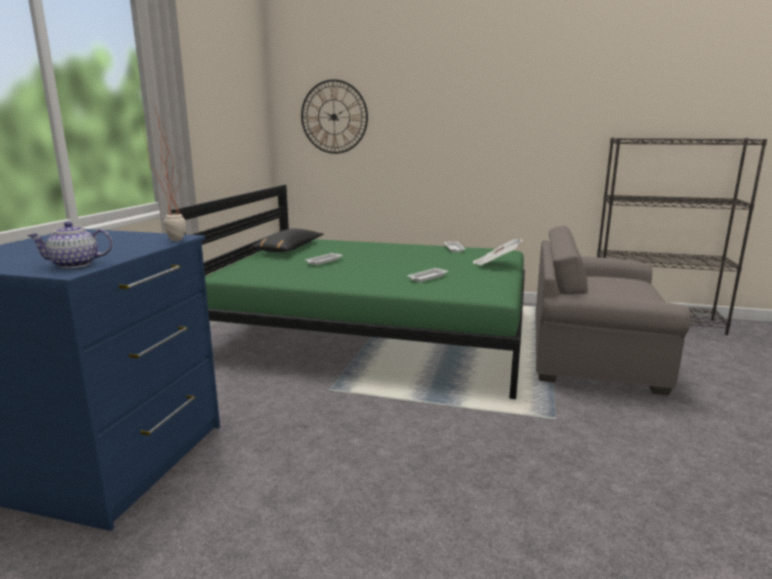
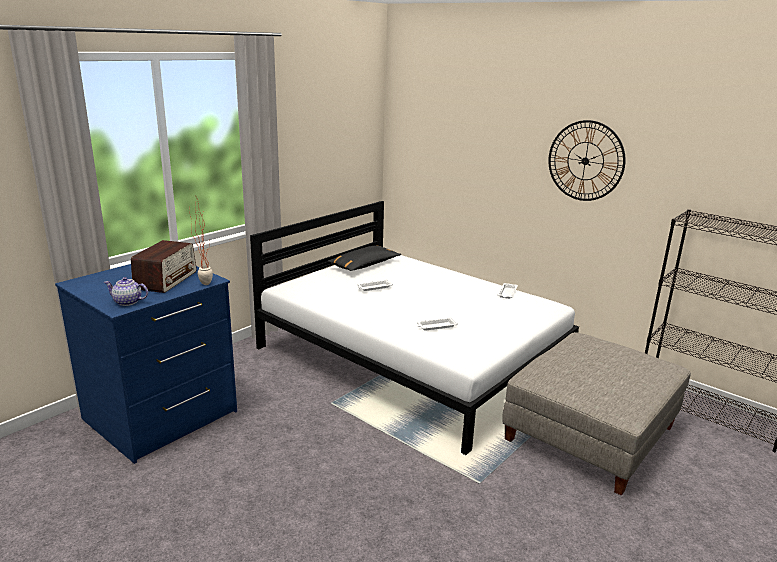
camera: 25 degrees right, 5 degrees up
(109, 243) = (166, 280): none -> radio
(334, 117) = (434, 143): wall clock -> wall clock (585, 161)
(374, 332) = (412, 356): green bed -> white bed
(495, 264) = (519, 322): newspaper -> none
(594, 354) = (590, 433): grey armchair -> grey ottoman

